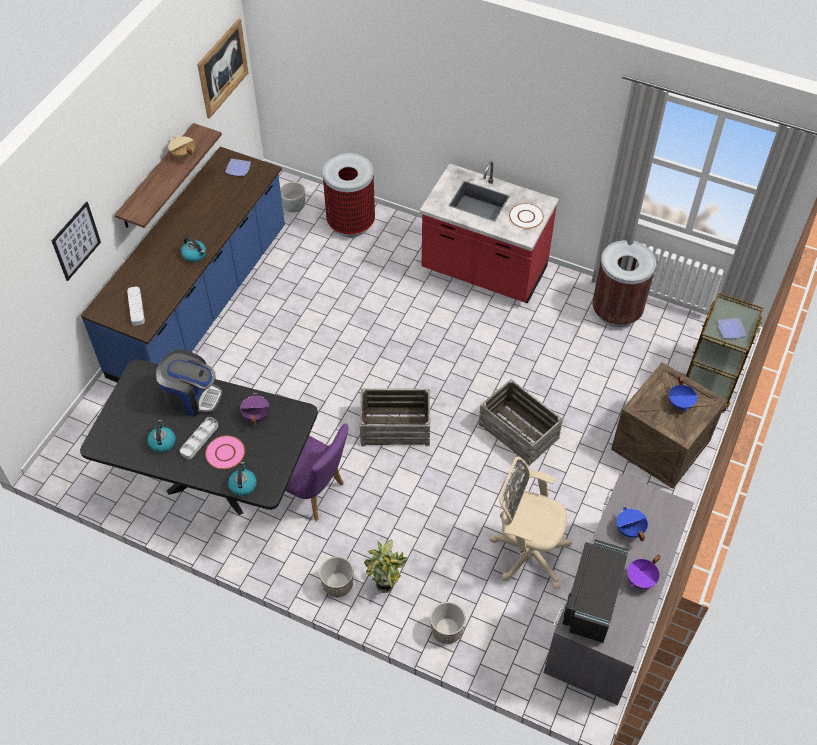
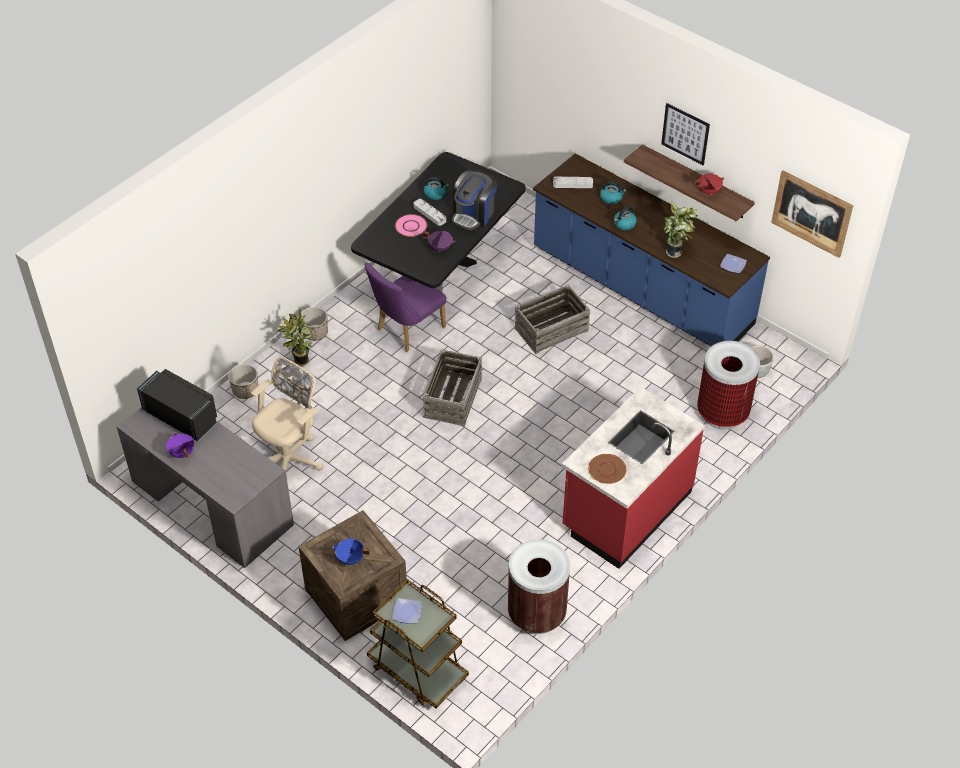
camera: 105 degrees right, 5 degrees down
(76, 241) = (602, 110): picture -> picture (685, 134)
(183, 155) = (708, 191): beige cooking pot -> red cooking pot
(229, 211) = (675, 252): none -> potted plant
(243, 485) = (377, 232): kettle -> kettle (611, 198)
(519, 431) = (415, 487): crate -> crate (551, 330)
(526, 216) = (607, 469): white plate -> brown plate
(629, 530) = (229, 459): blue cooking pot -> none

